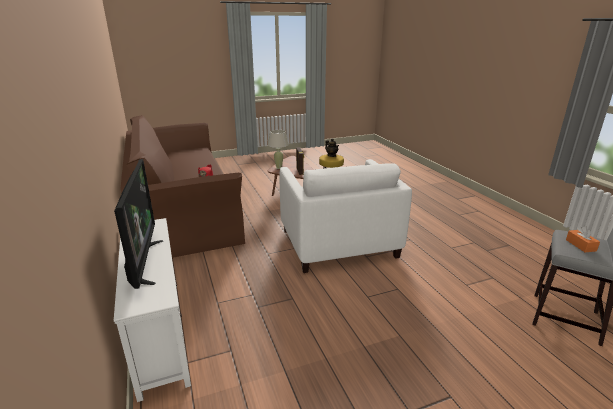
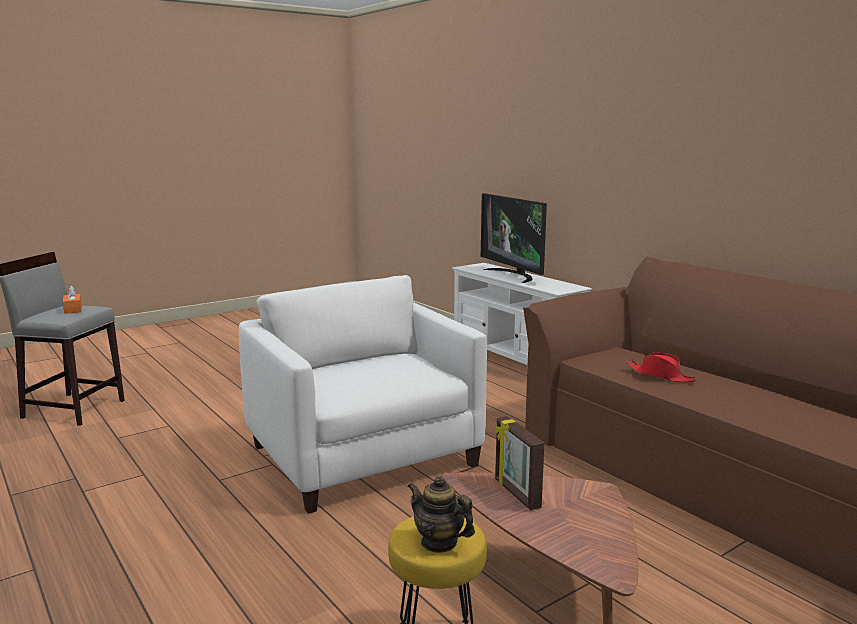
camera: 165 degrees right, 10 degrees down
(278, 167) = (596, 501): beige table lamp -> none

